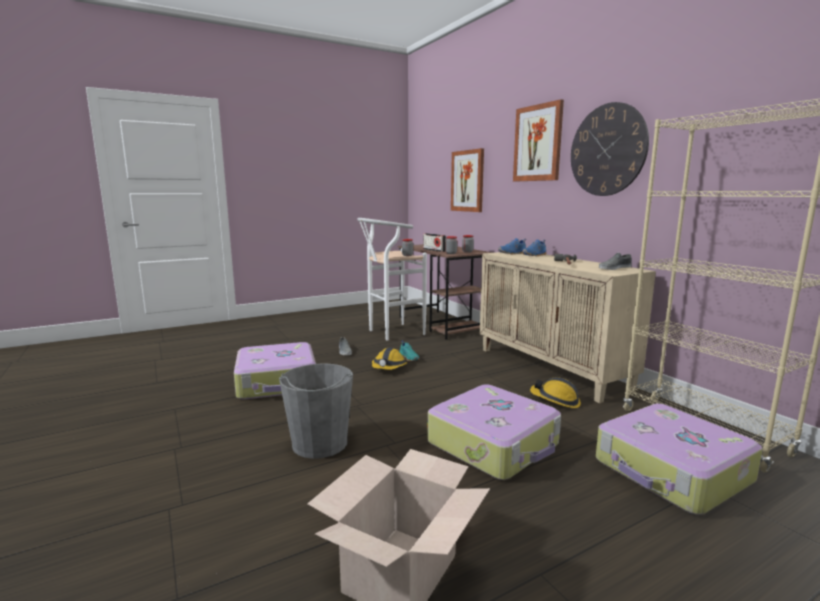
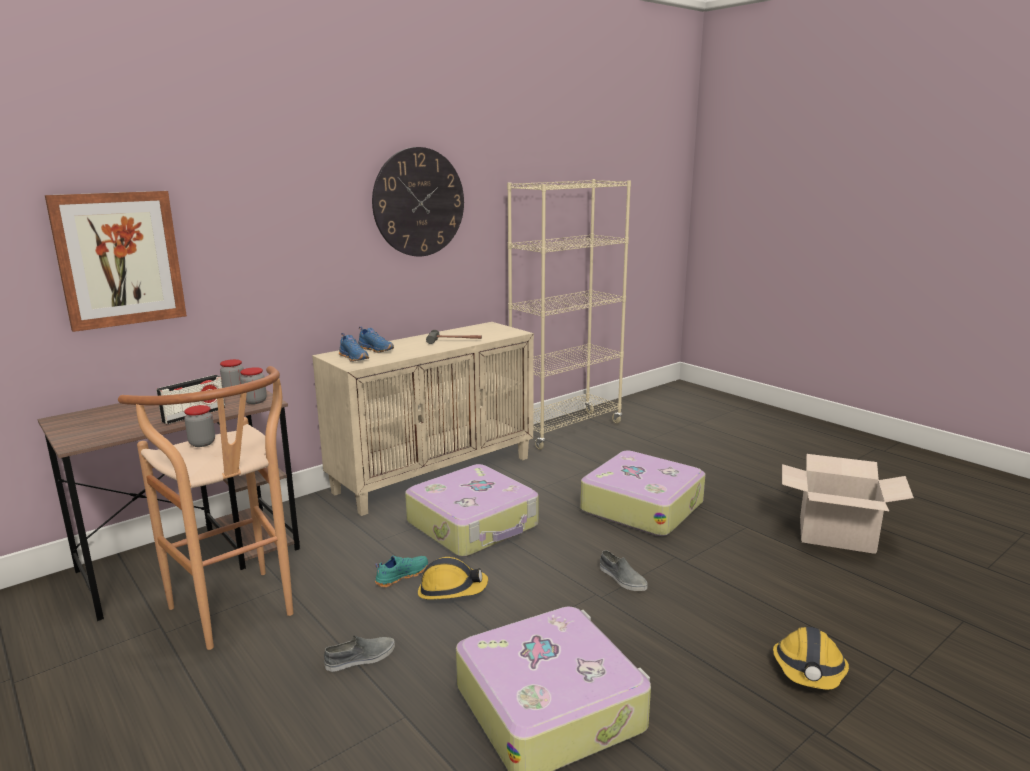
camera: 100 degrees left, 5 degrees up
(319, 443) = (714, 605): grey bucket -> none
(391, 333) = (239, 615): white stool -> brown stool
(538, 143) = (308, 188): picture -> none
(555, 400) = (529, 476): hard hat -> hard hat (809, 670)
(614, 268) = (481, 329): grey shoe -> grey shoe (622, 578)
(672, 472) = (637, 447): suitcase -> suitcase (474, 525)

